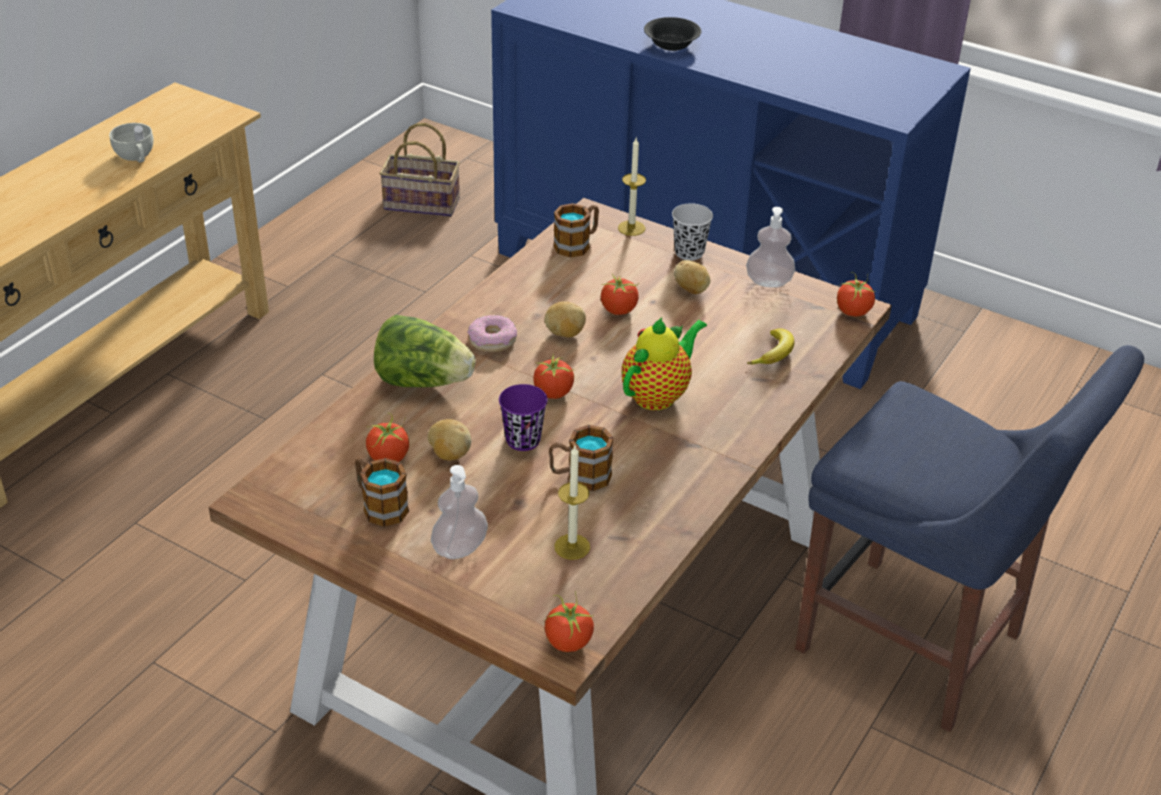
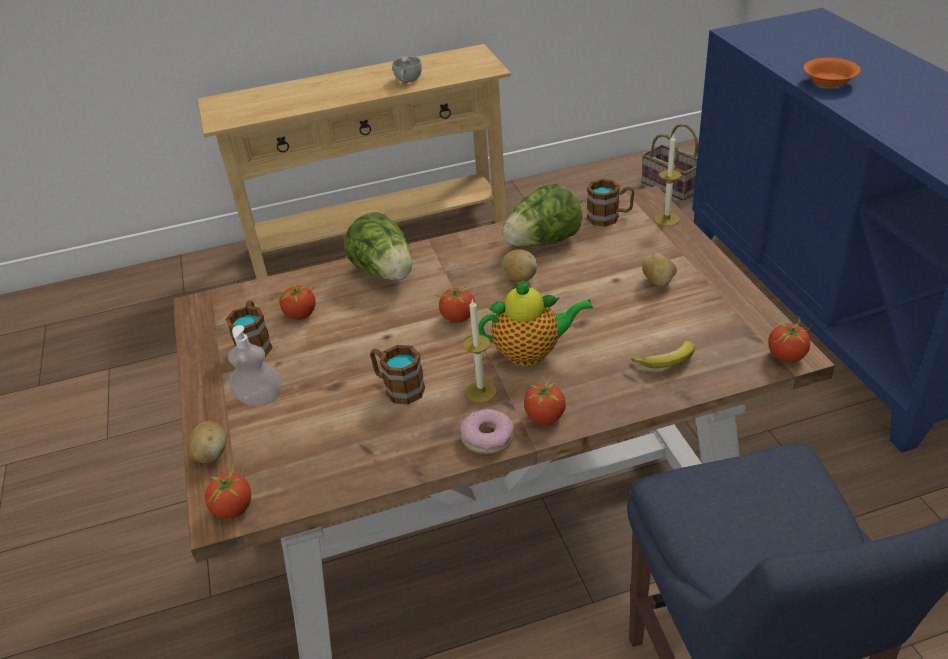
camera: 45 degrees right, 0 degrees up
(449, 454) = (338, 329): potato -> potato (211, 455)
(492, 340) = (464, 263): donut -> donut (487, 438)
(523, 440) = (395, 342): purple cup -> none
(544, 291) = (543, 242): none -> lettuce
(572, 547) = (327, 437): candle -> candle (481, 391)
(619, 310) = (581, 276): tomato -> tomato (545, 417)
(672, 44) = (829, 82): black bowl -> orange bowl
(689, 252) = (692, 253): black cup -> none
(768, 282) = (734, 301): soap dispenser -> none

